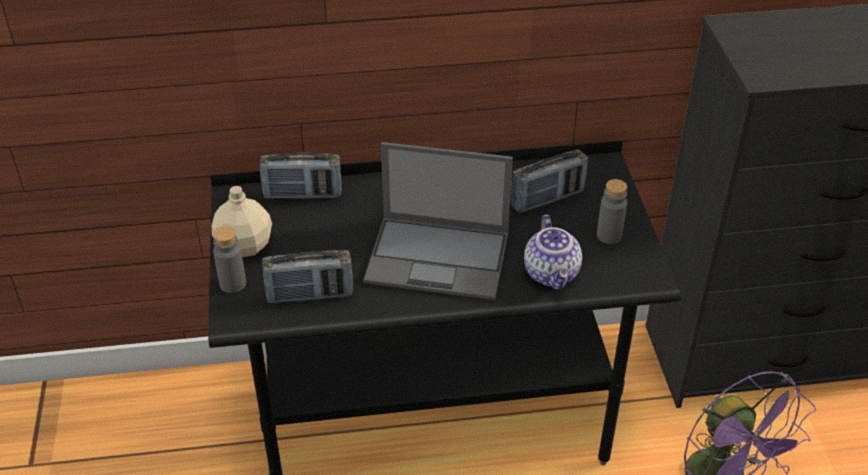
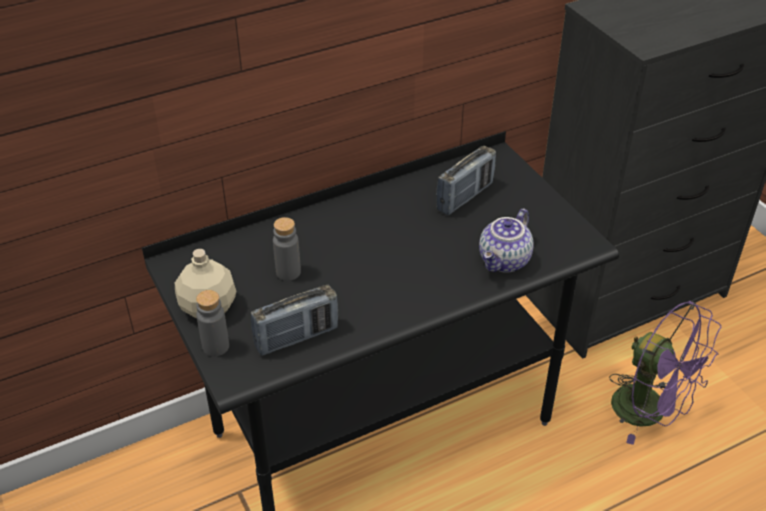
camera: 20 degrees left, 0 degrees up
(302, 194) = (239, 245): radio -> none
(439, 257) = (398, 272): laptop -> none
(553, 274) = (505, 261): teapot -> teapot turned 60 degrees clockwise
(609, 235) = (534, 216): grey bottle -> grey bottle (288, 272)

